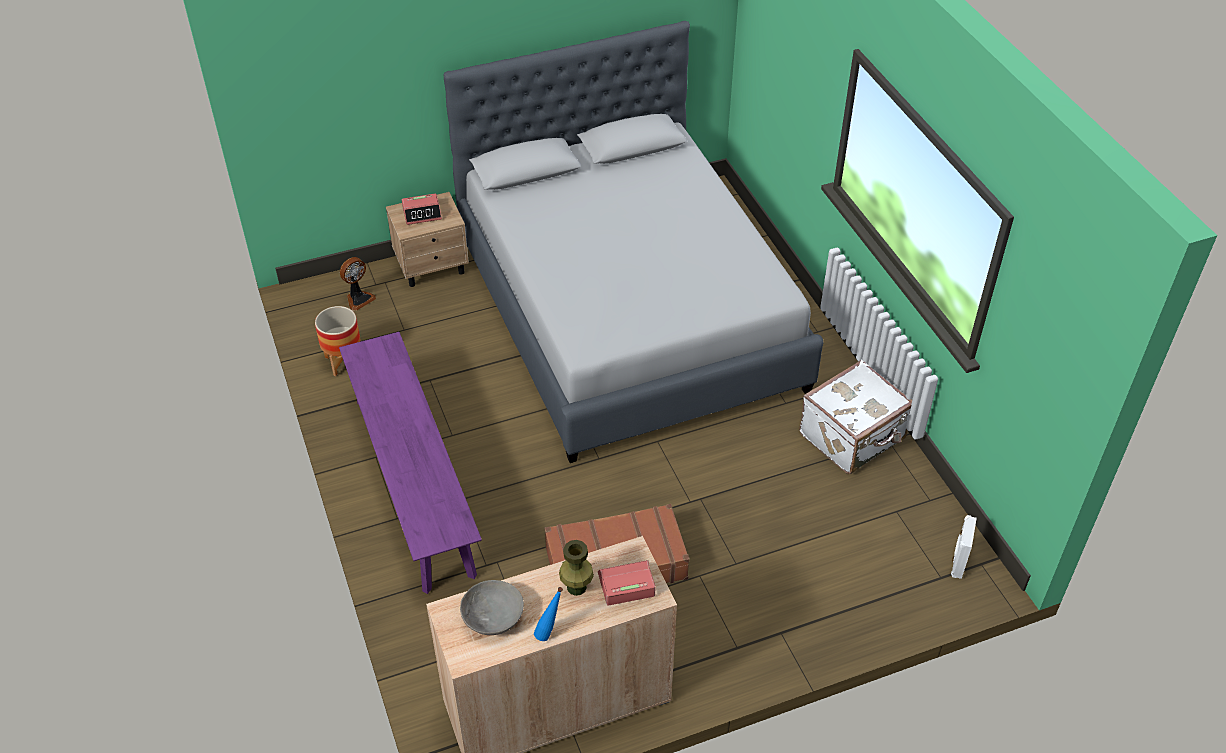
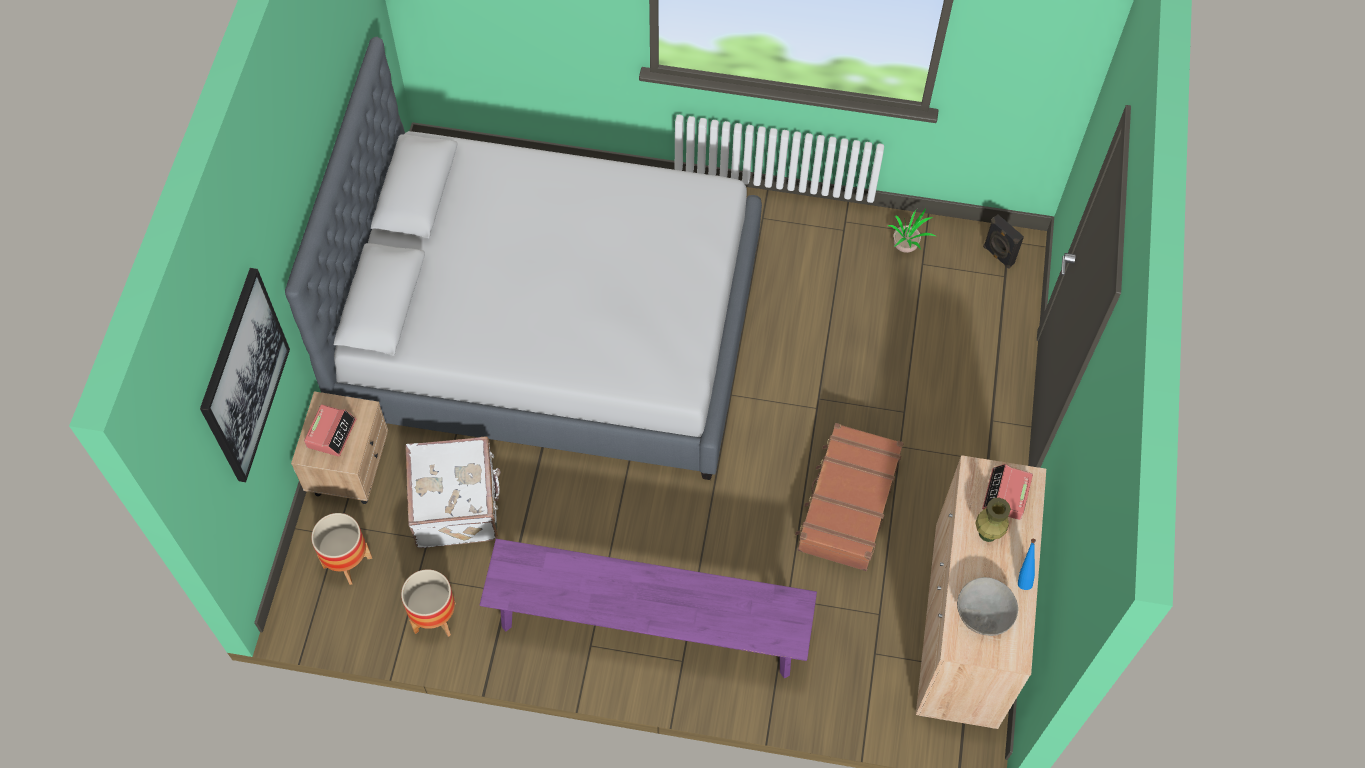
camera: 60 degrees left, 15 degrees up
(358, 299) = (347, 562): fan -> planter
(360, 78) = (244, 376): none -> picture
(853, 437) = (825, 244): white suitcase -> white suitcase (457, 505)
(903, 493) = (907, 247): none -> potted plant
(957, 562) = (997, 255): white speaker -> black speaker

